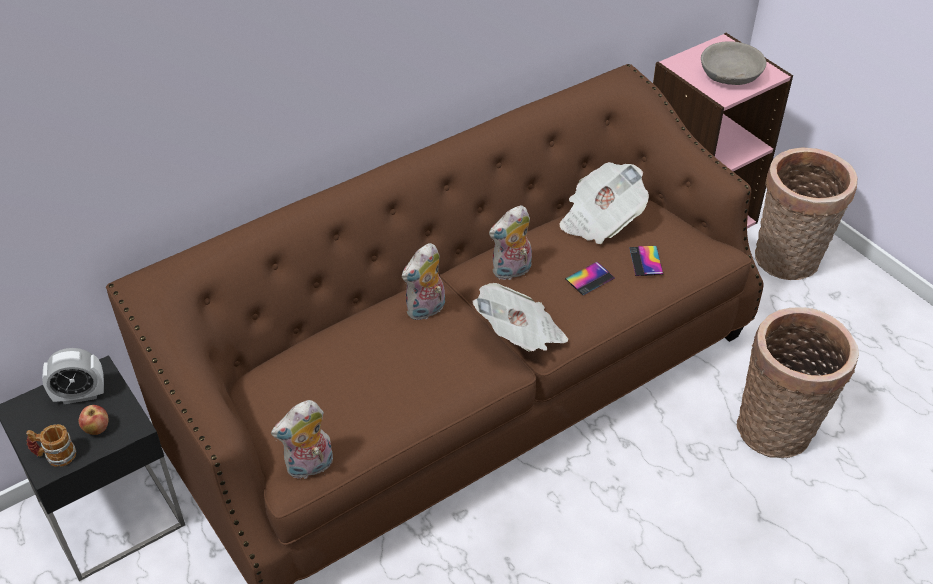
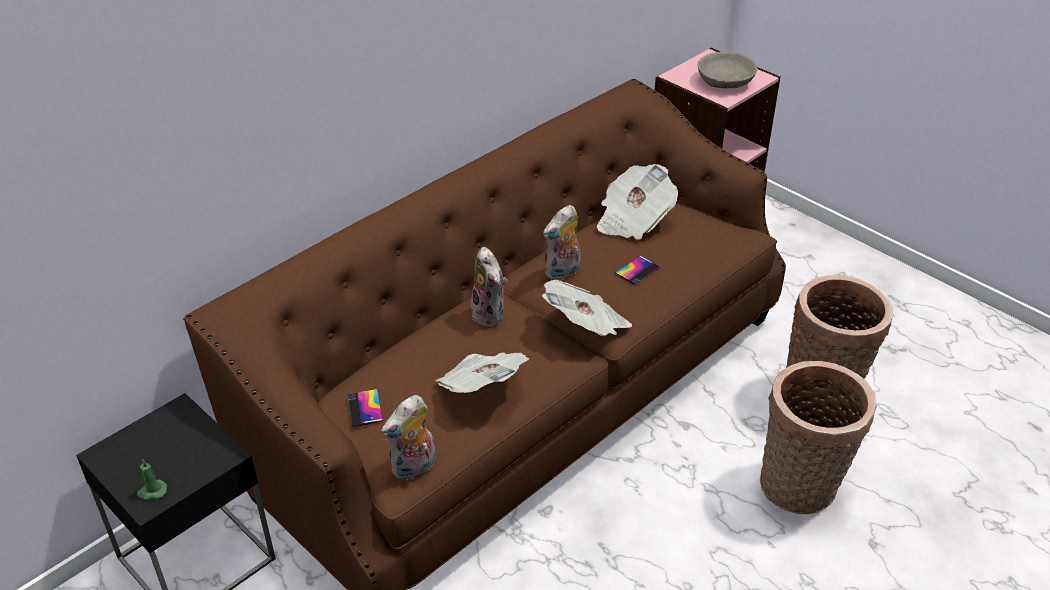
camera: 10 degrees left, 5 degrees down
(55, 455) = (152, 492): mug -> green candle
(80, 395) = (164, 433): alarm clock -> none
(97, 429) = (190, 461): apple -> none
(397, 389) = (482, 387): none -> newspaper
(426, 311) = (491, 316): plush toy -> plush toy turned 60 degrees counterclockwise
(646, 261) = (684, 249): phone -> phone (365, 408)
(789, 262) = (792, 252): basket -> basket (801, 489)

